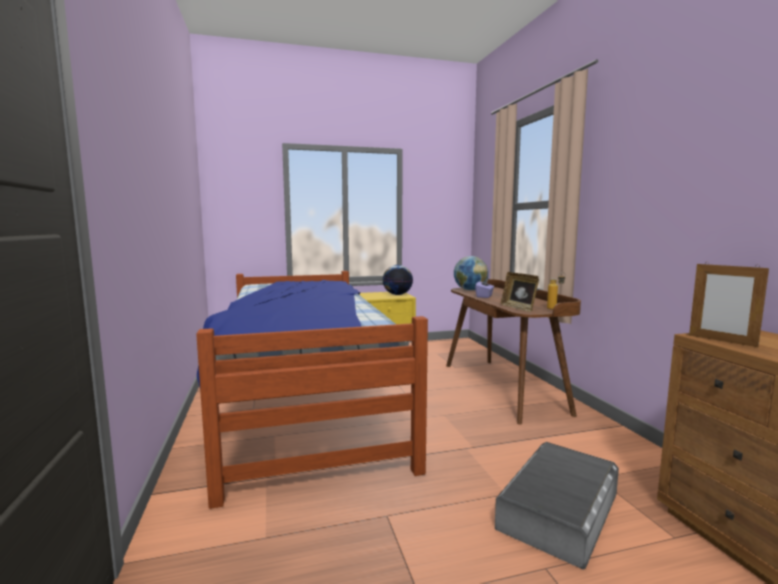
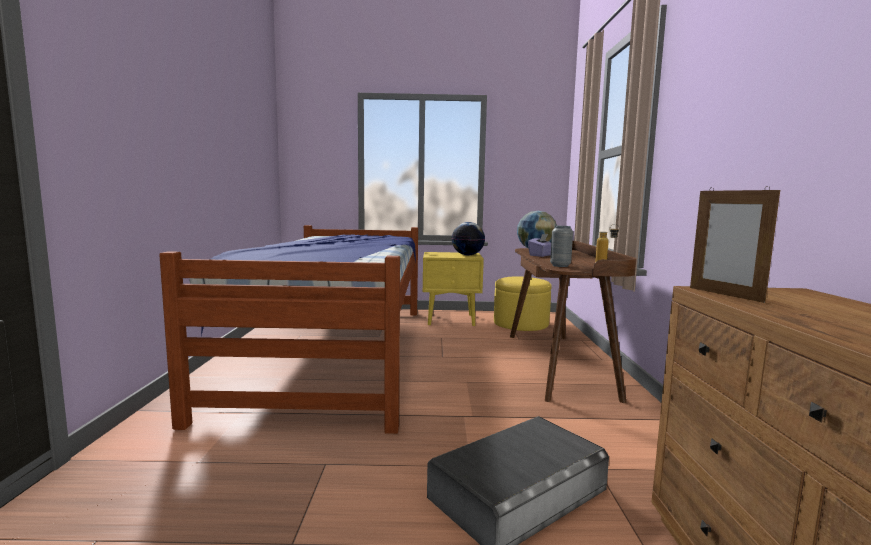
camera: 15 degrees right, 0 degrees up
(445, 352) = (521, 323): none -> yellow ottoman
(519, 308) = (560, 266): picture frame -> grey vase

